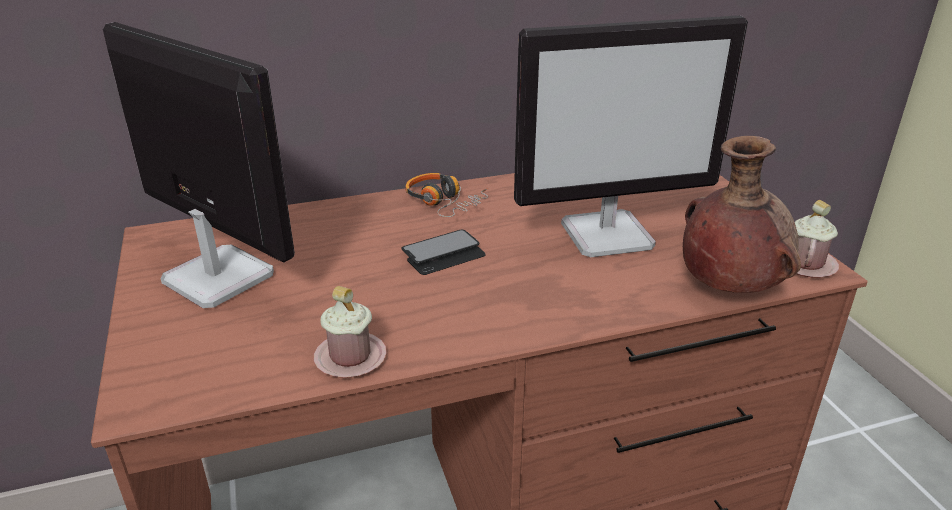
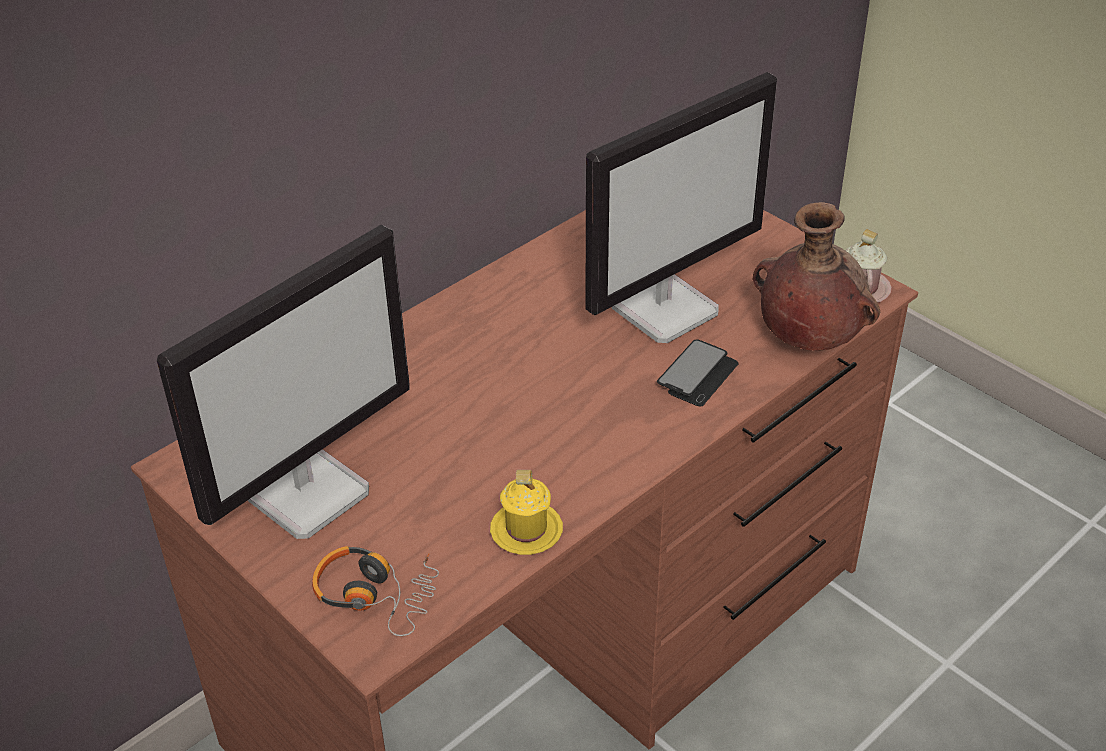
camera: 25 degrees left, 10 degrees up
(216, 277) = (309, 492): monitor -> monitor turned 120 degrees clockwise
(350, 357) = (526, 530): pink mug -> yellow mug
(443, 254) = (522, 385): phone -> phone (698, 375)
(444, 202) = (470, 317): headphones -> headphones (376, 594)

